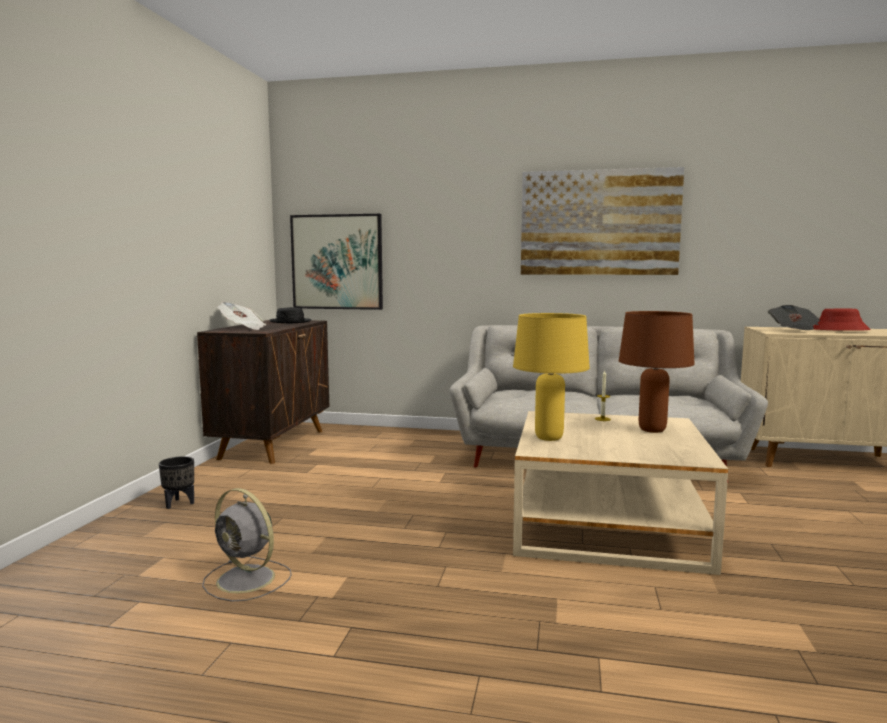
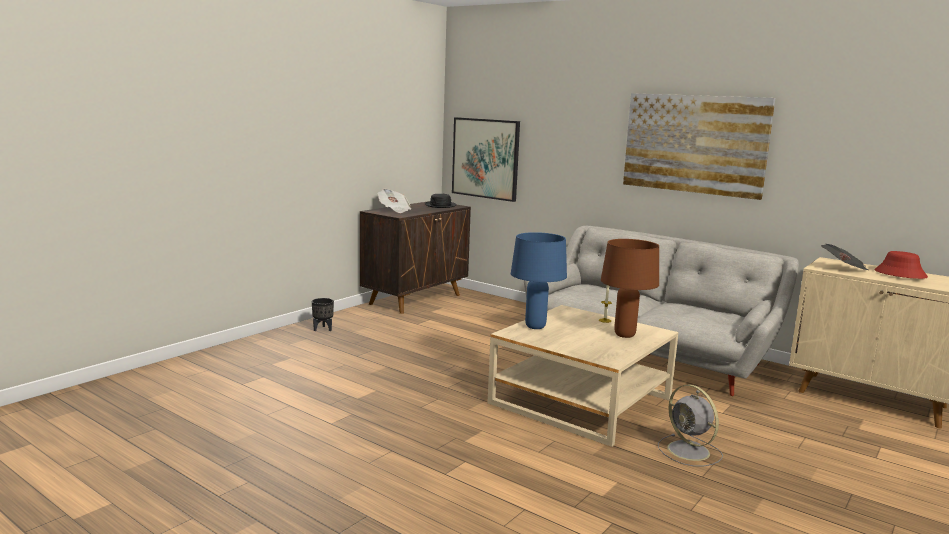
camera: 25 degrees right, 5 degrees up
(247, 580) = (323, 379): grey fan -> grey fan (690, 451)
(548, 438) = (535, 327): yellow table lamp -> blue table lamp

